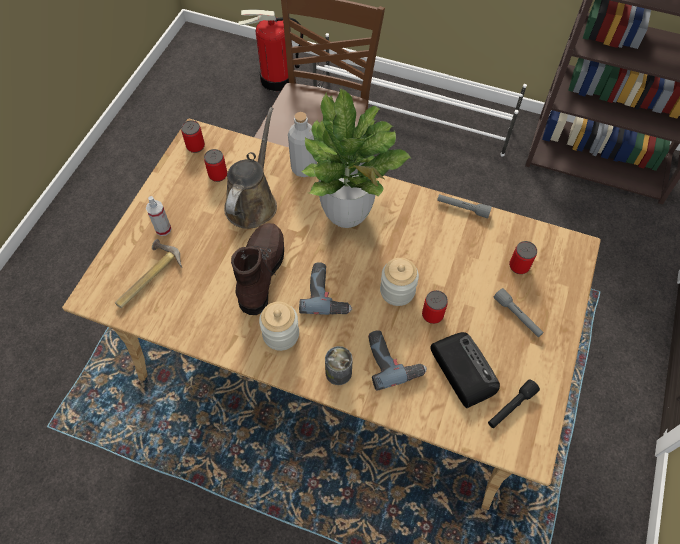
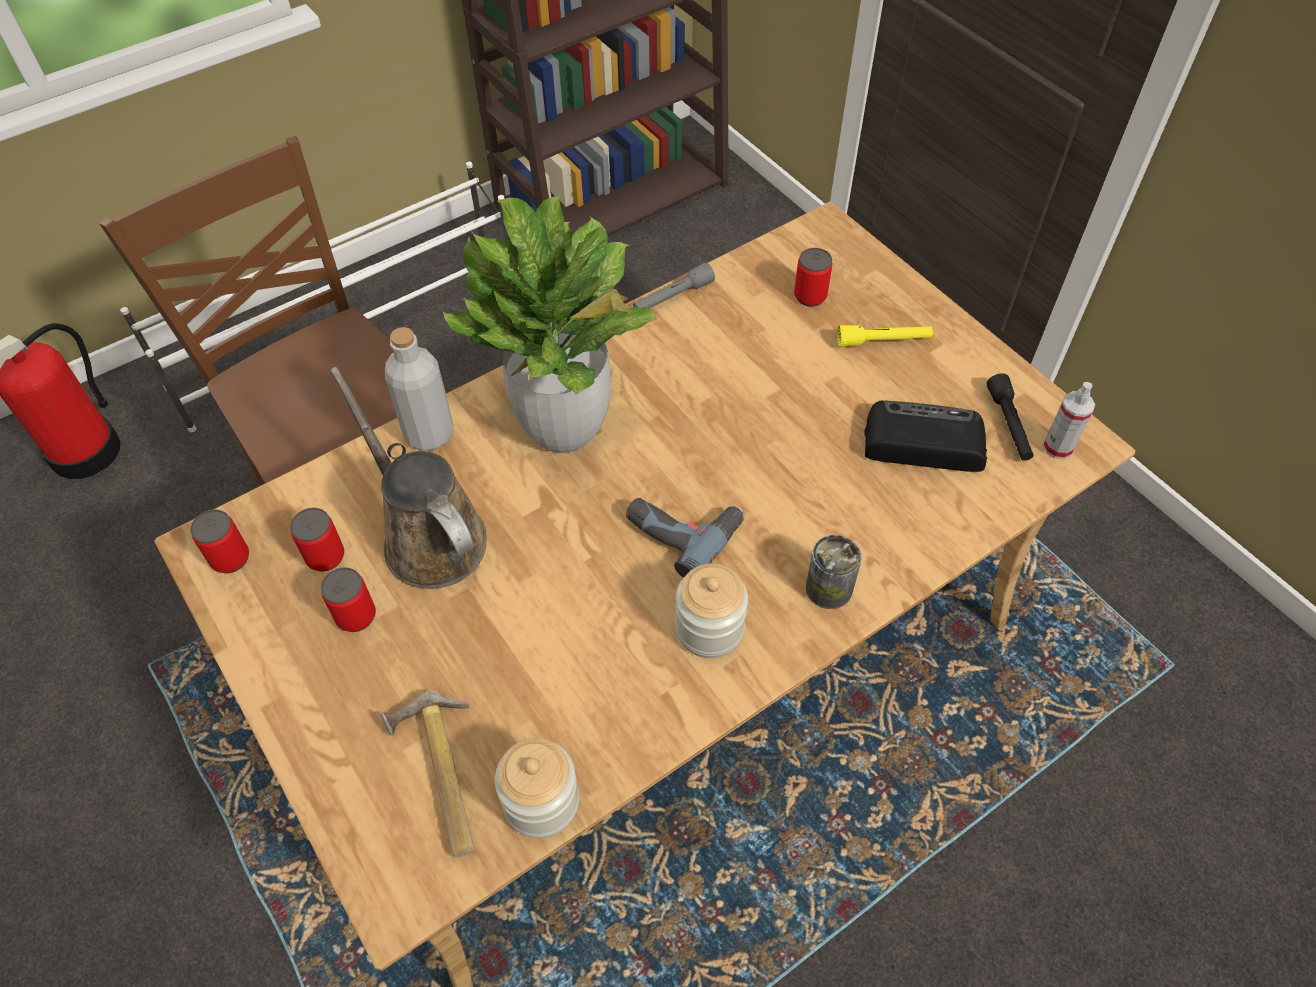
camera: 55 degrees left, 5 degrees down
(163, 229) = (359, 699): spray bottle -> spray bottle (1057, 447)
(261, 273) = (575, 596): brown boot -> none
(393, 359) = (852, 510): power drill -> none
(397, 291) = (746, 443): jar -> jar (541, 802)
(432, 315) = (815, 426): can -> can (356, 616)
(517, 316) = (883, 341): grey flashlight -> yellow flashlight

